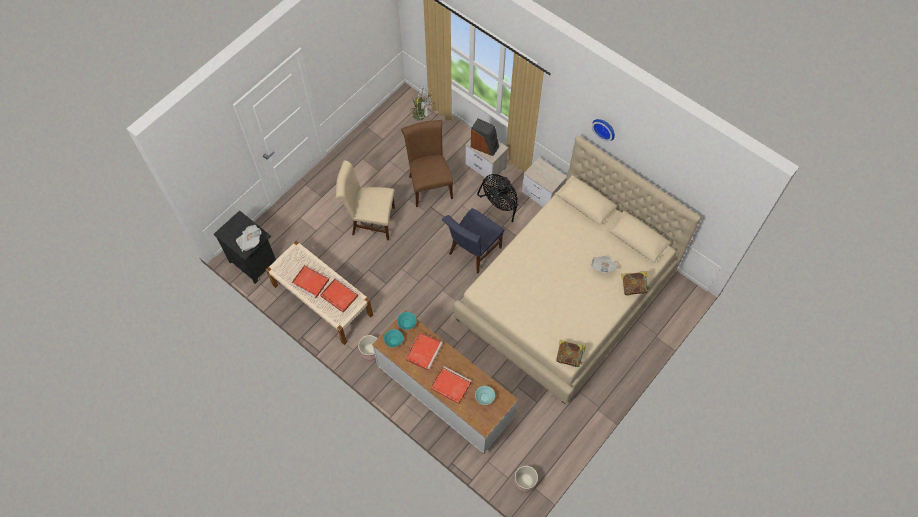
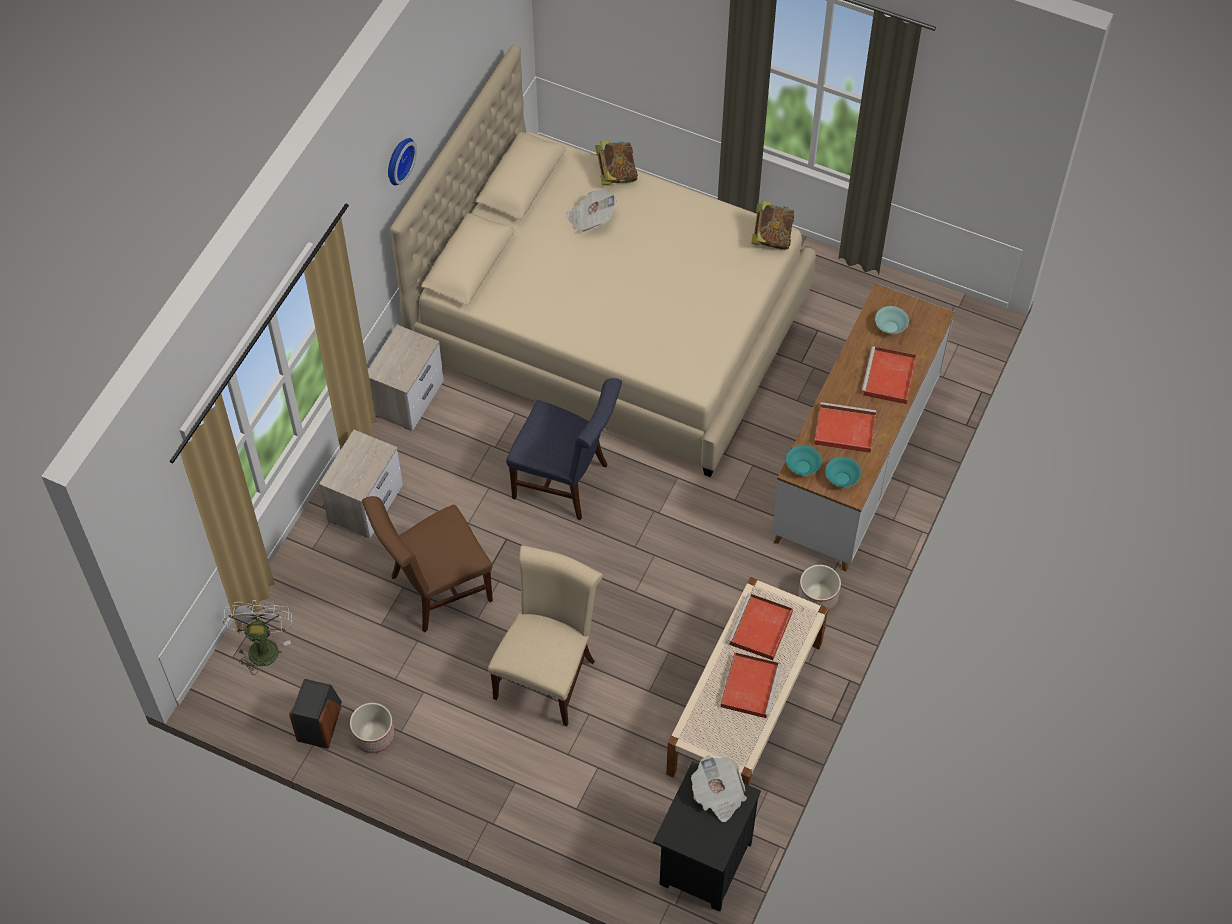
camera: 105 degrees left, 5 degrees down
(370, 221) = (547, 674): beige chair -> beige chair turned 150 degrees counterclockwise
(484, 146) = (360, 468): speaker -> speaker (320, 722)
(500, 202) = (444, 460): black fan -> none
(525, 481) = (953, 321): planter -> planter (373, 736)

